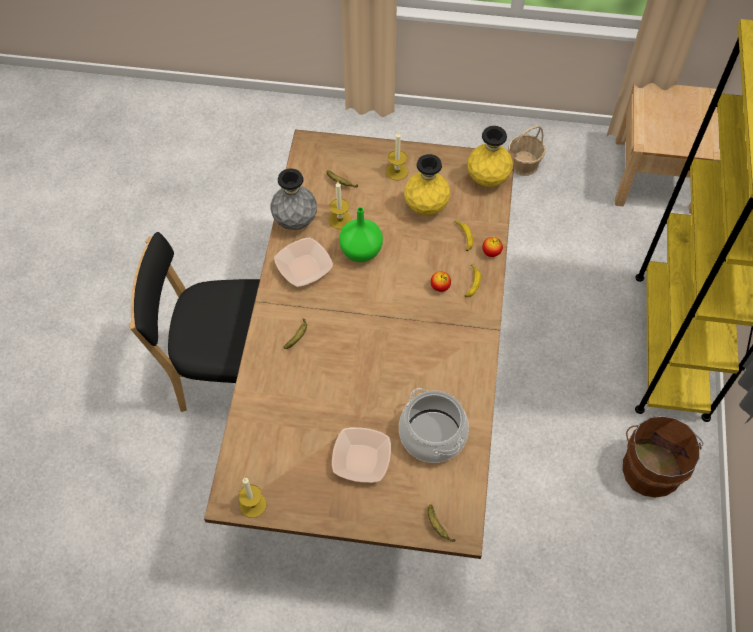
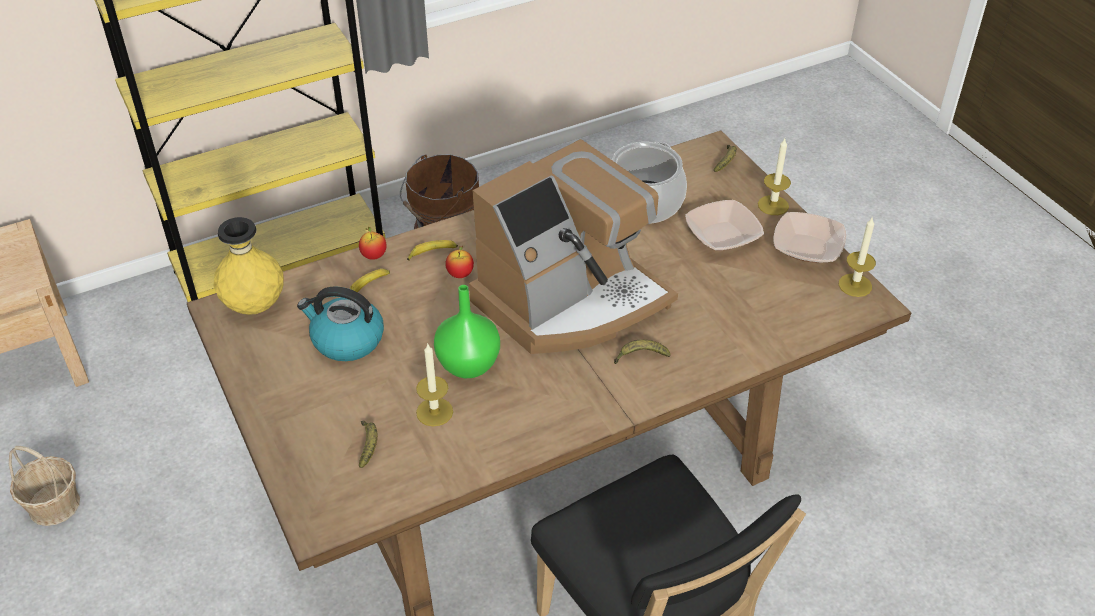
camera: 125 degrees left, 15 degrees down
(295, 221) = (476, 457): grey vase -> none
(304, 268) = (542, 405): bowl -> bowl (807, 248)
(371, 330) = (571, 301): none -> coffee machine
(397, 171) = (303, 397): candle -> candle (773, 205)
(426, 207) = (346, 340): yellow vase -> kettle

